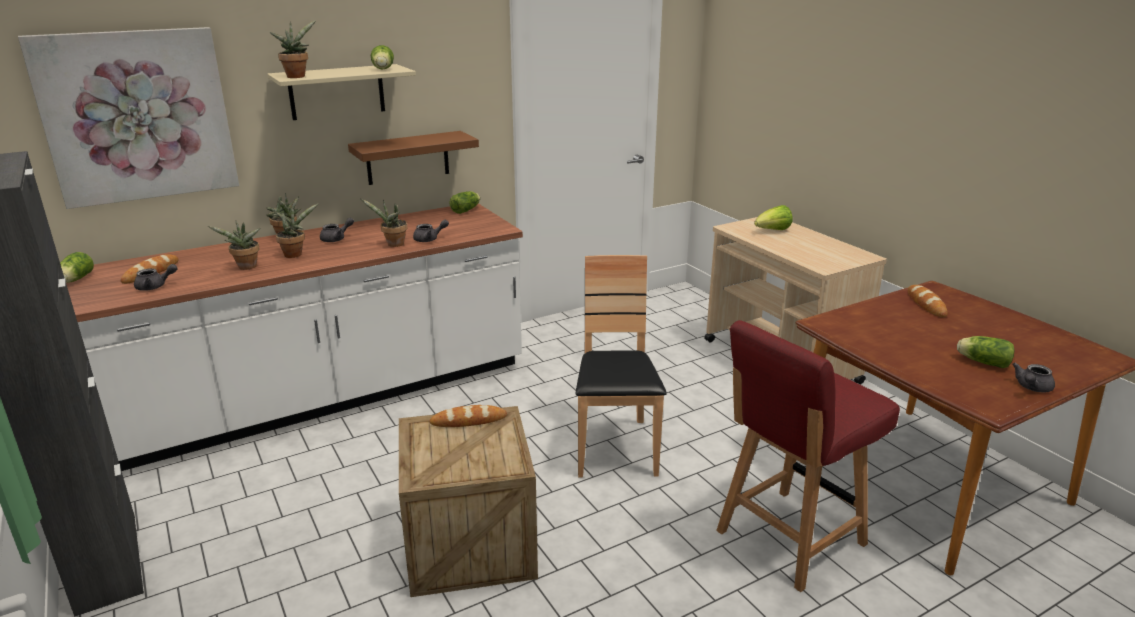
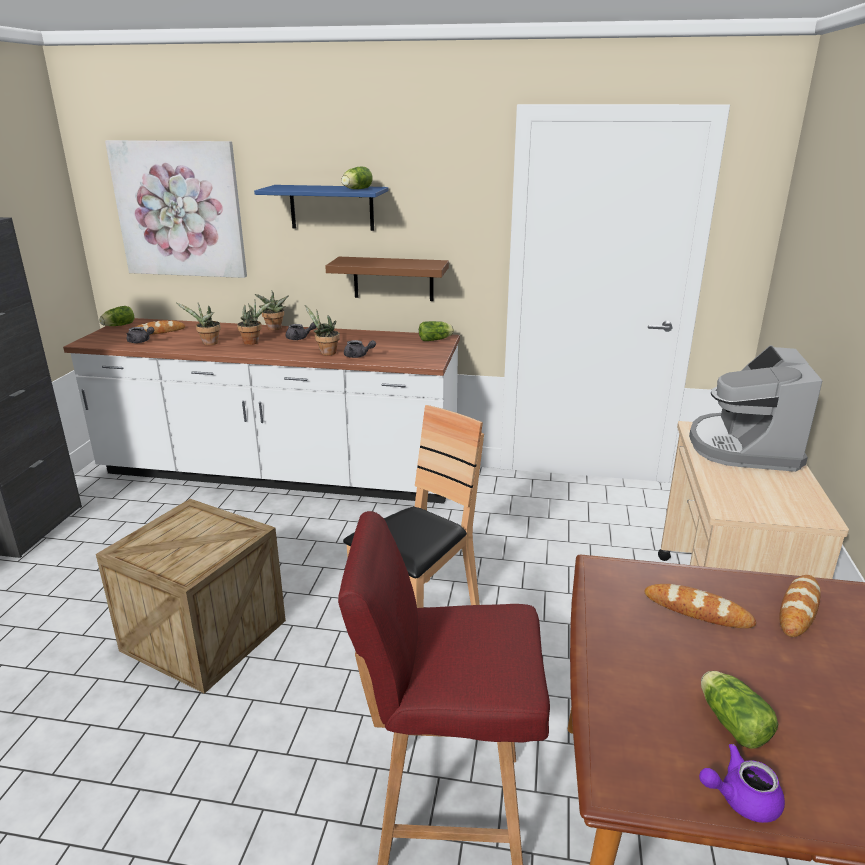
camera: 40 degrees right, 0 degrees up
(297, 76) = (279, 188): potted plant -> none
(337, 92) = (332, 207): beige shelf -> blue shelf
(468, 420) = (224, 522): bread -> bread (697, 610)
(772, 231) = (743, 447): lettuce -> coffee machine
(1031, 388) = (740, 799): grey teapot -> purple teapot

